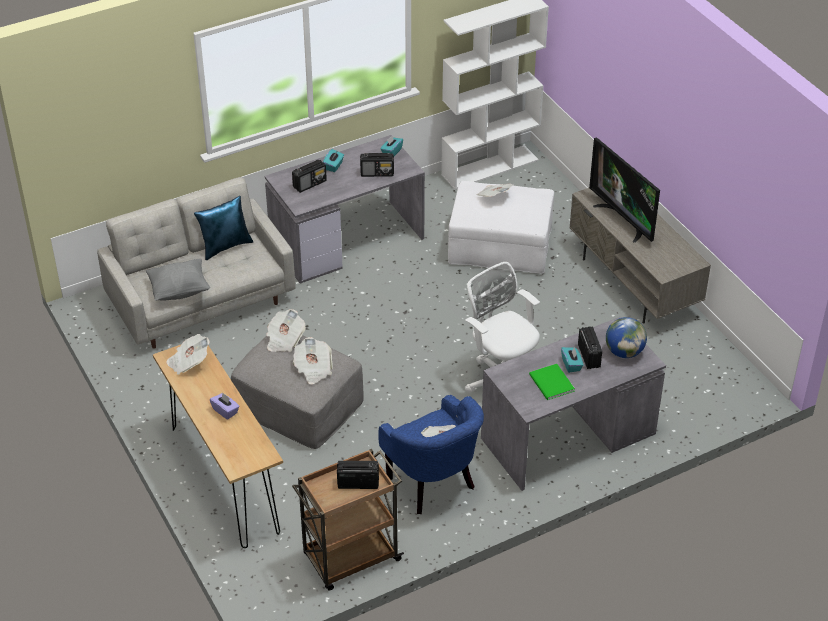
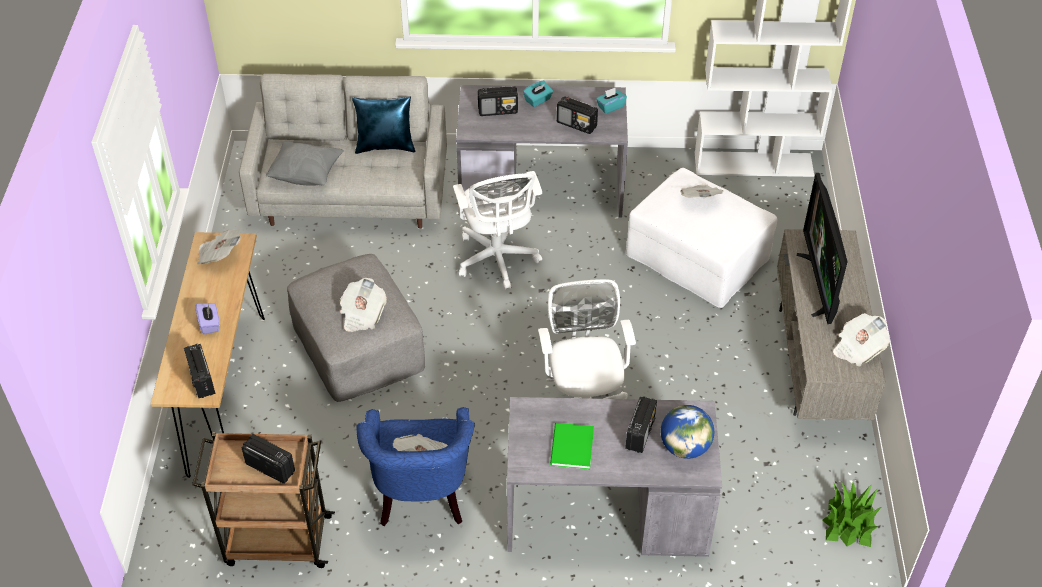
camera: 30 degrees right, 5 degrees up
(255, 450) = (202, 380): none -> radio
(284, 340) = (358, 270): newspaper -> newspaper (858, 348)
(355, 304) = (497, 260): none -> white office chair
(571, 365) = (612, 435): turquoise tissue box -> none
(727, 374) = (849, 523): none -> potted plant

